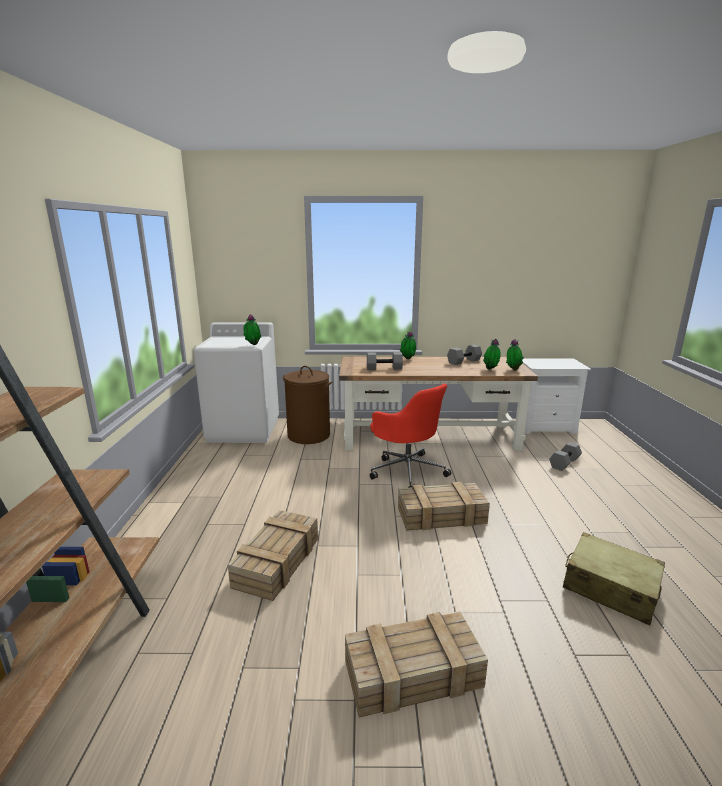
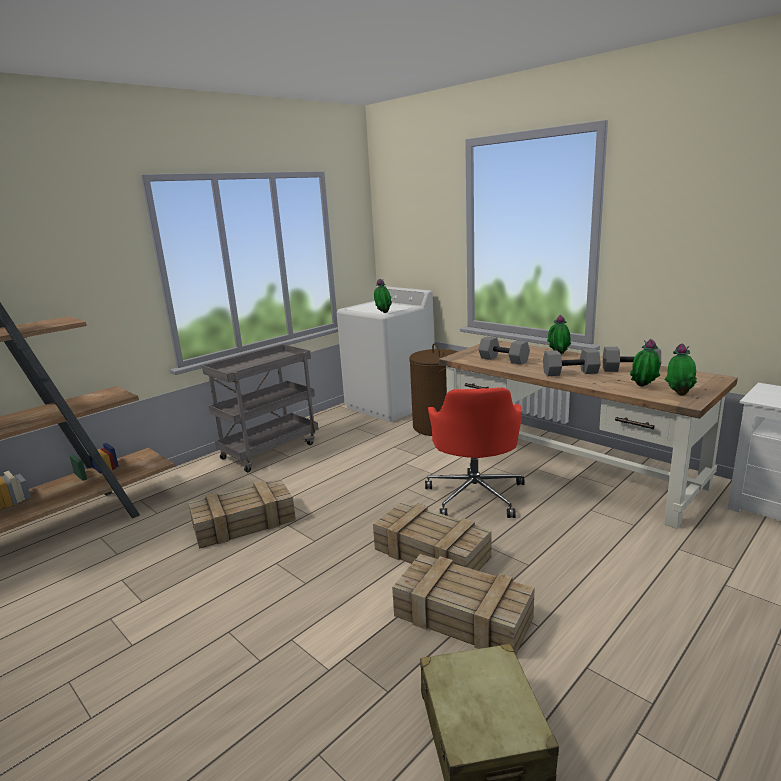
camera: 45 degrees right, 0 degrees up
(191, 498) = (270, 450): none -> grey cart
(411, 675) = (183, 658): crate -> crate (460, 616)
(564, 463) = (721, 570): grey dumbbell -> grey dumbbell (570, 372)

